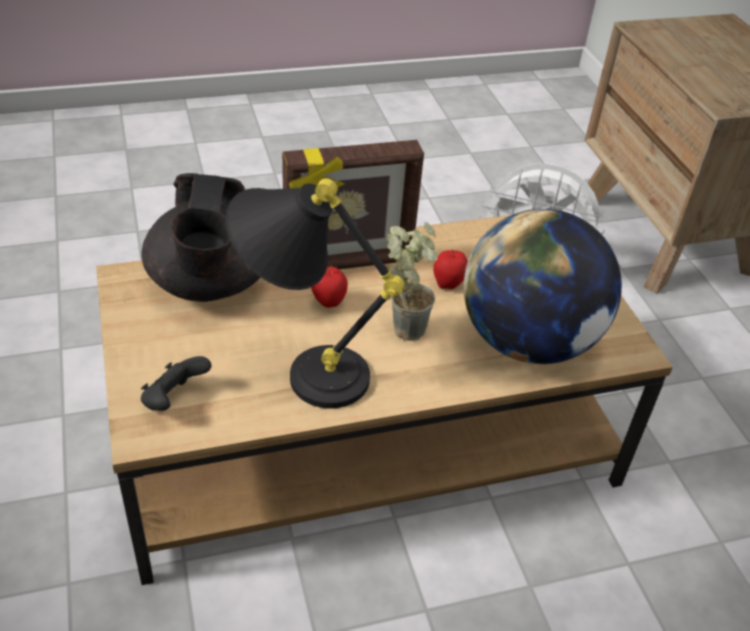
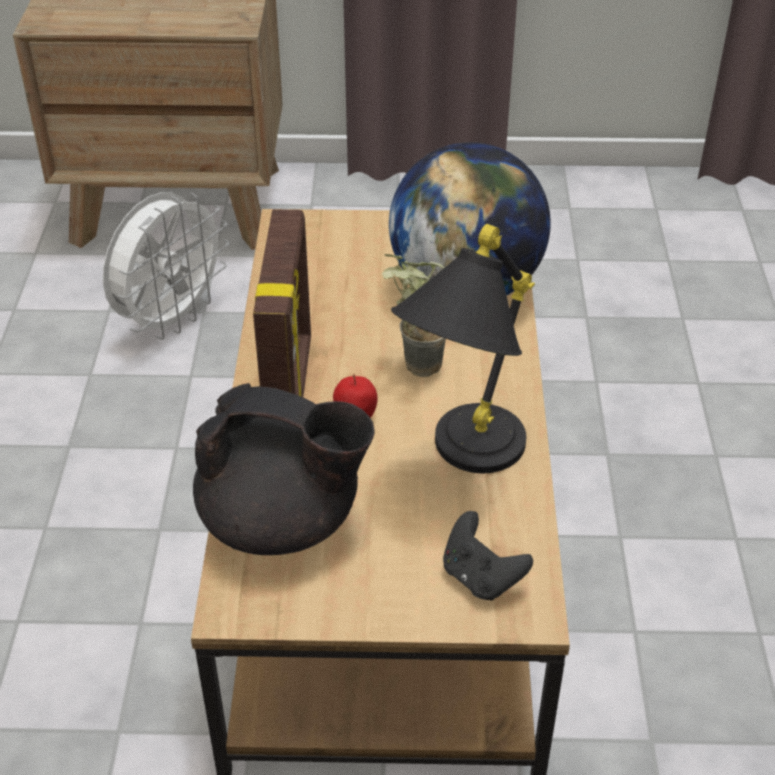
camera: 70 degrees left, 0 degrees up
(448, 285) = (359, 320): apple -> none

